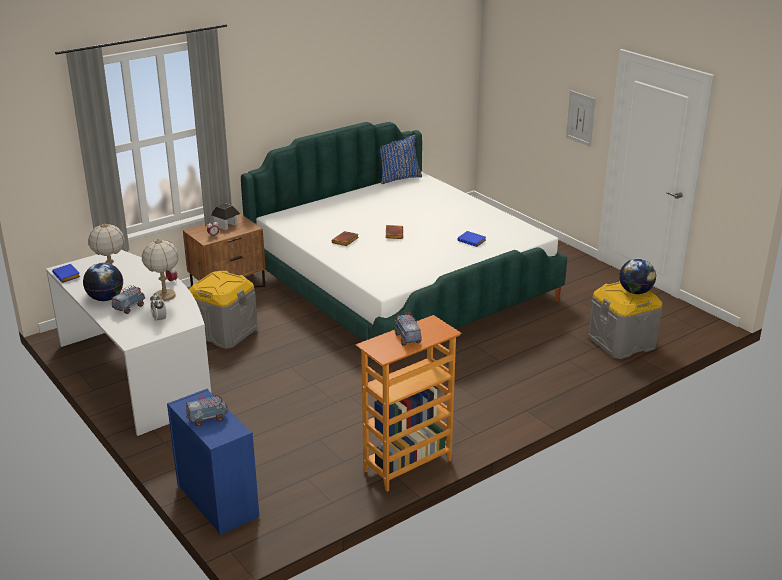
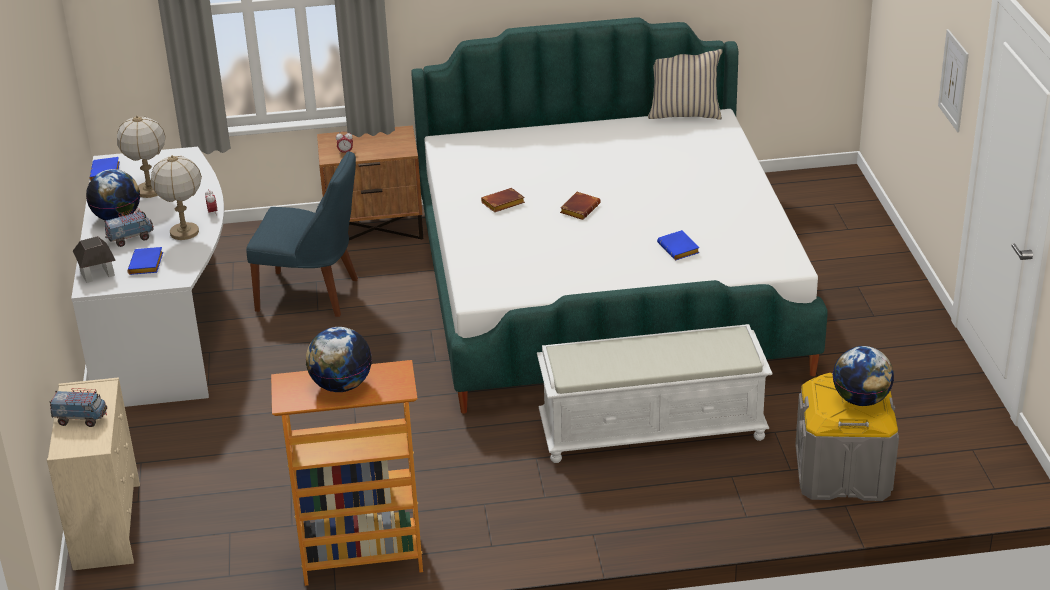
camera: 30 degrees right, 5 degrees up
(159, 319) = (147, 265): alarm clock -> blue book
(216, 500) = (107, 525): blue dresser -> beige dresser
(224, 332) = (312, 295): grey storage box -> blue chair
(226, 225) = (376, 139): toy house -> toy house (97, 273)
(398, 178) = (684, 114): blue pillow -> beige pillow
(407, 338) = (341, 385): toy truck -> globe
(503, 349) = (653, 429): none -> white bench

